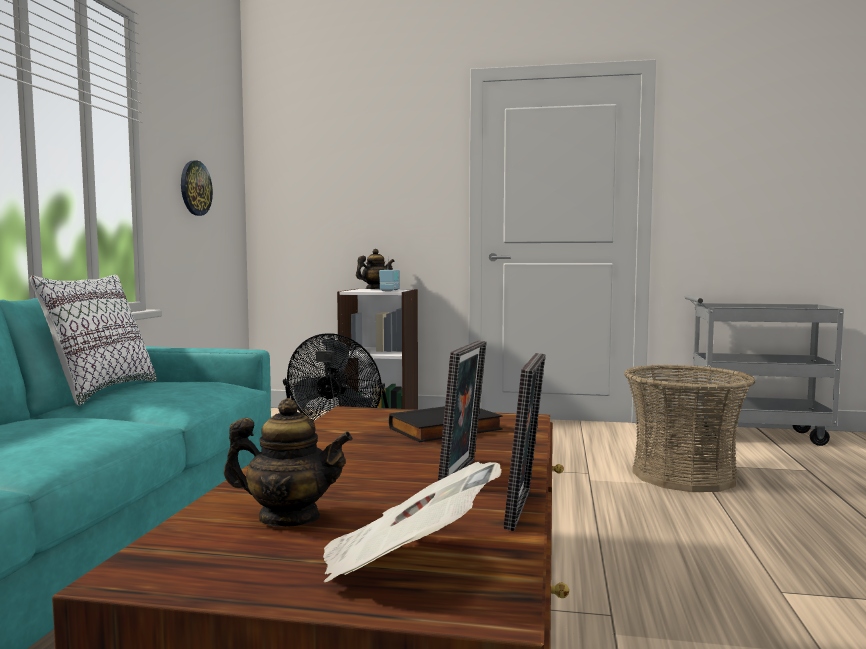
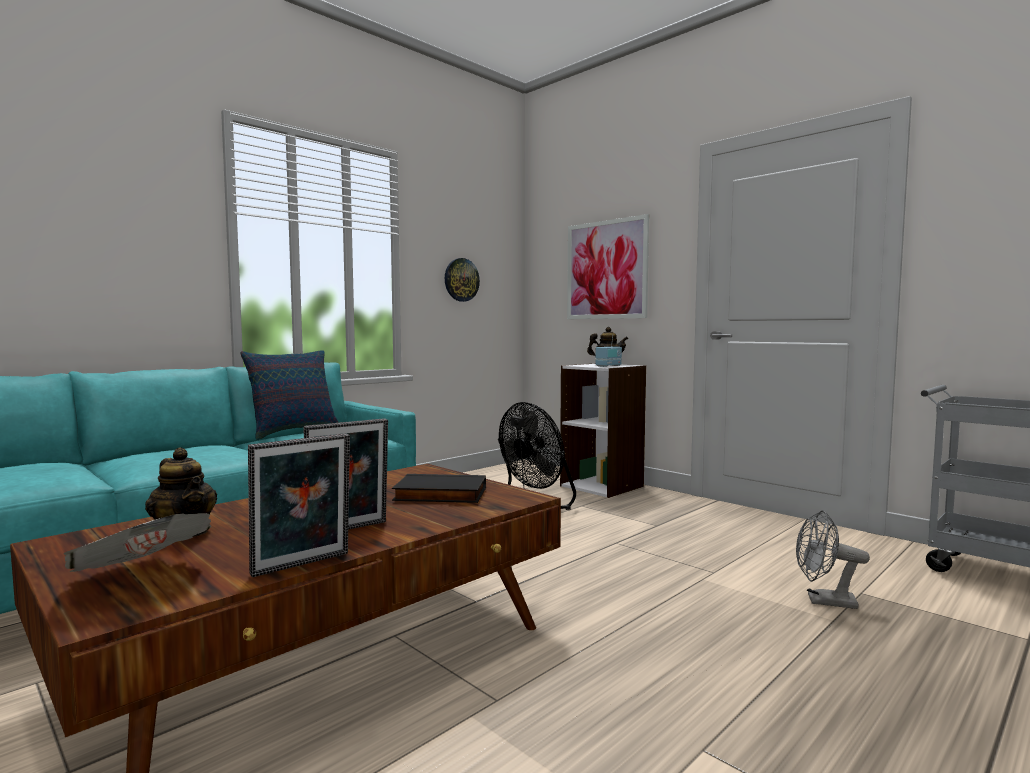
camera: 35 degrees right, 0 degrees up
(103, 392) = (294, 432): white pillow -> blue pillow
(362, 187) = (606, 270): none -> picture
(684, 475) = (823, 601): basket -> grey fan

